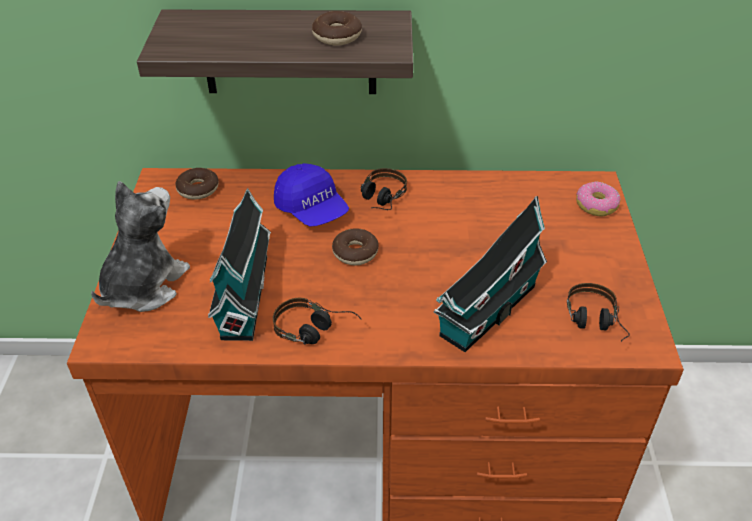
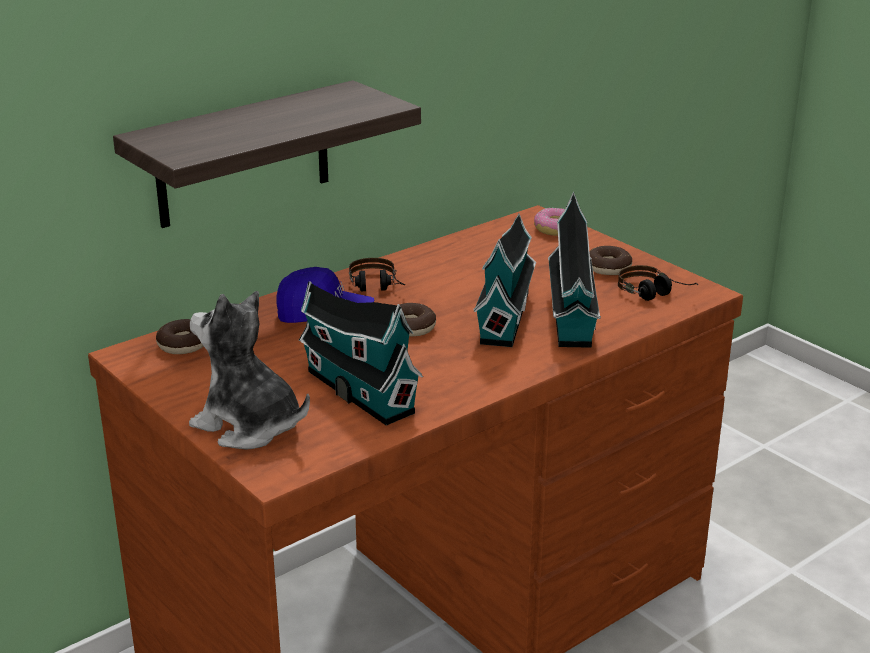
camera: 40 degrees left, 15 degrees down
(143, 286) = (249, 426): plush toy -> plush toy turned 45 degrees counterclockwise
(316, 331) = (459, 385): headphones -> none
(337, 36) = (326, 108): donut -> donut (608, 268)
(440, 278) = (505, 315): none -> toy house

